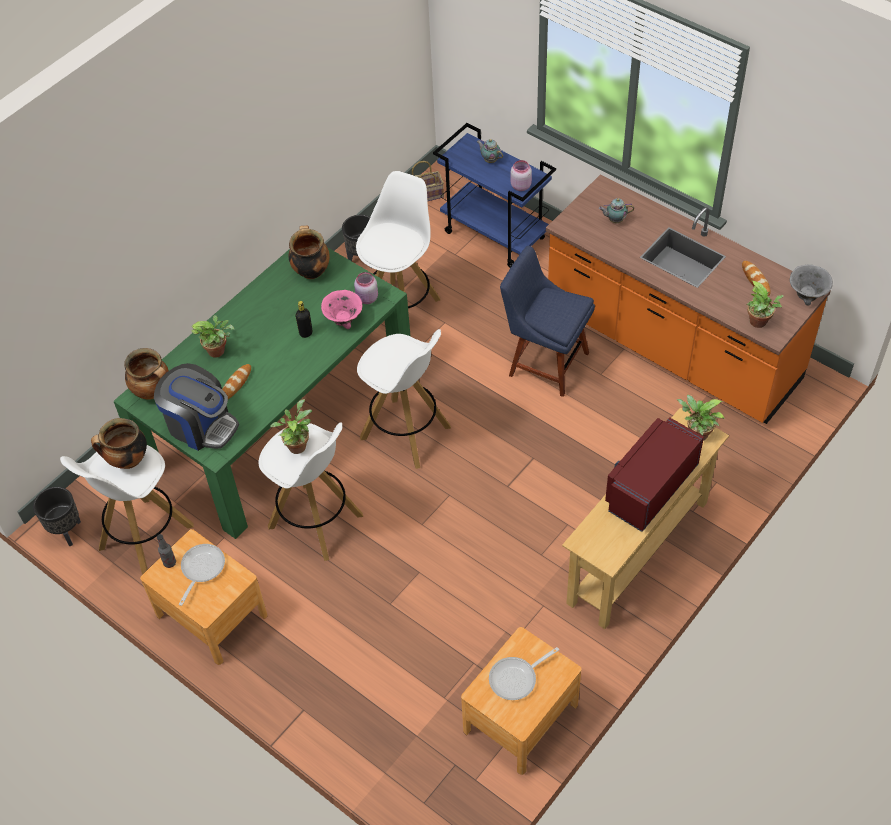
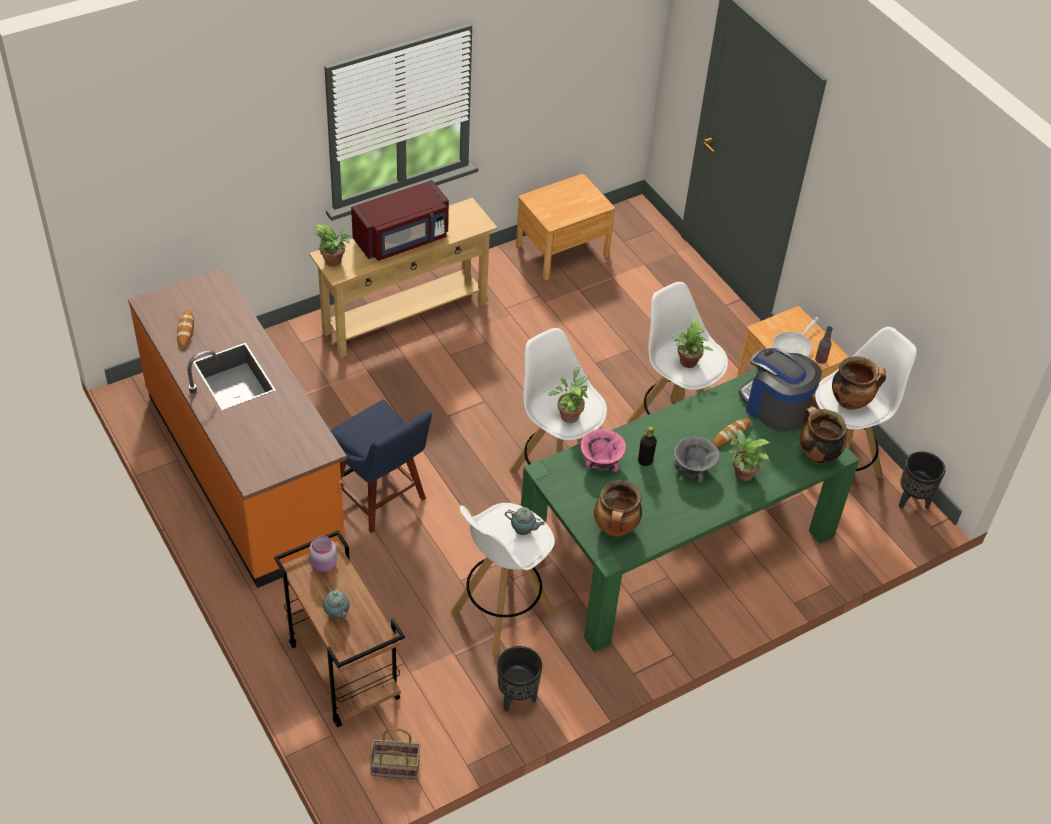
camera: 165 degrees left, 5 degrees down
(367, 299) = (567, 475): pink jar -> none
(495, 235) = (342, 670): blue cart -> brown cart
(517, 678) = (569, 204): frying pan -> none
(614, 220) = (269, 437): teapot -> teapot (524, 531)
(759, 323) = (218, 294): potted plant -> potted plant (569, 414)
(806, 295) = (153, 302): grey bowl -> grey bowl (693, 469)

